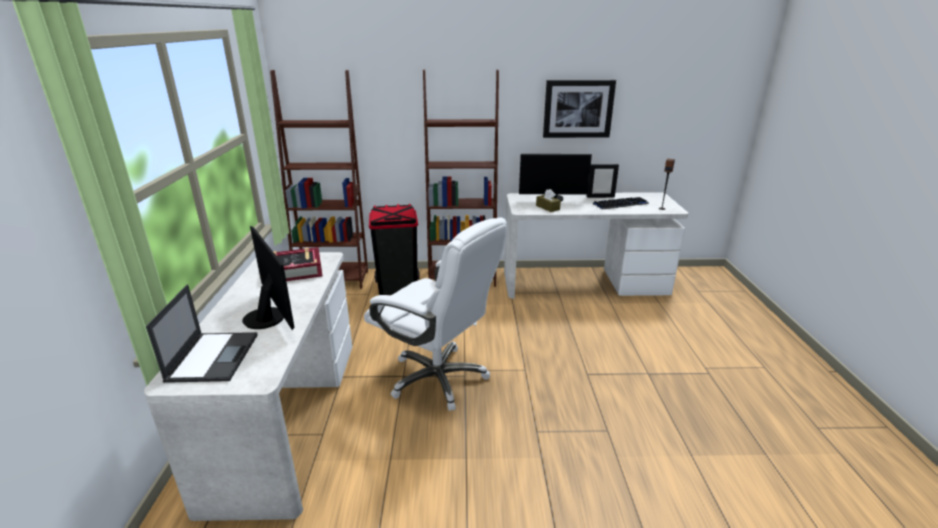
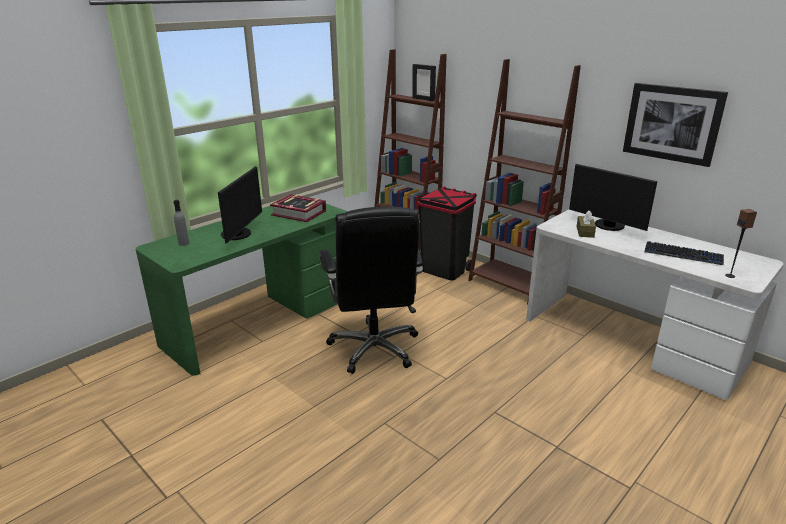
camera: 45 degrees right, 0 degrees up
(213, 356) = (184, 243): laptop -> grey bottle
(286, 415) = (260, 320): white desk -> green desk
(436, 377) = (374, 346): white office chair -> black office chair
(600, 196) = (675, 240): picture frame -> picture frame (423, 99)

